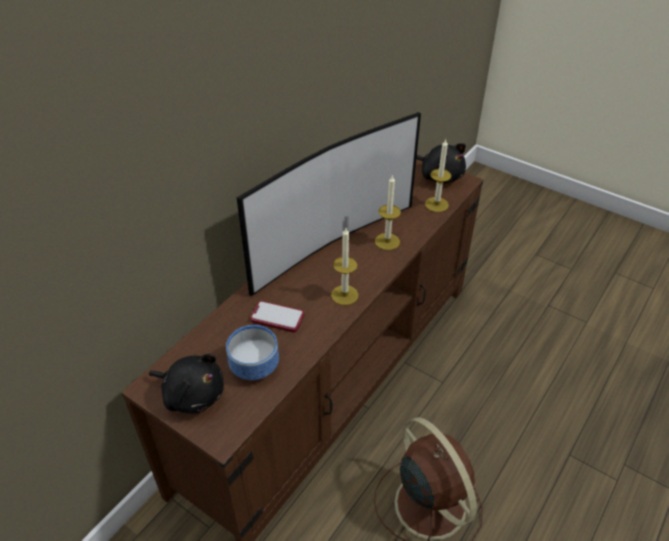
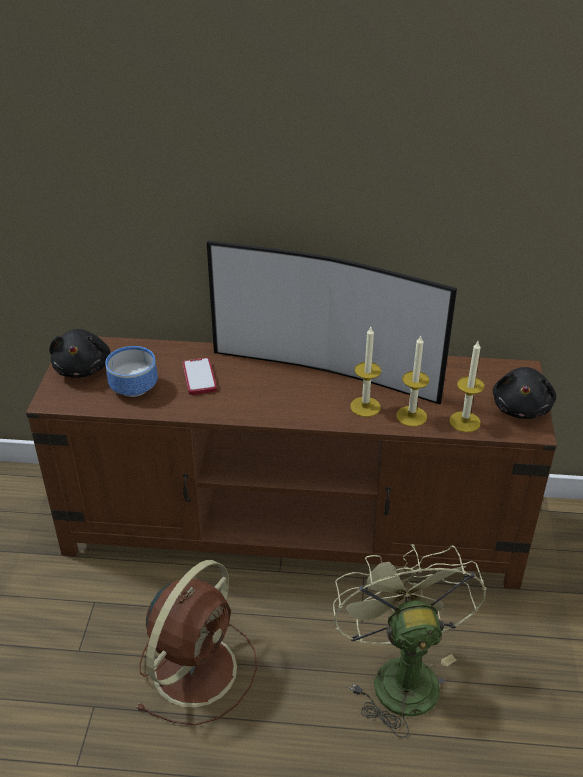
camera: 60 degrees right, 5 degrees down
(344, 295) = (261, 406): candle -> candle (411, 416)
(494, 383) = (399, 674): none -> green fan

